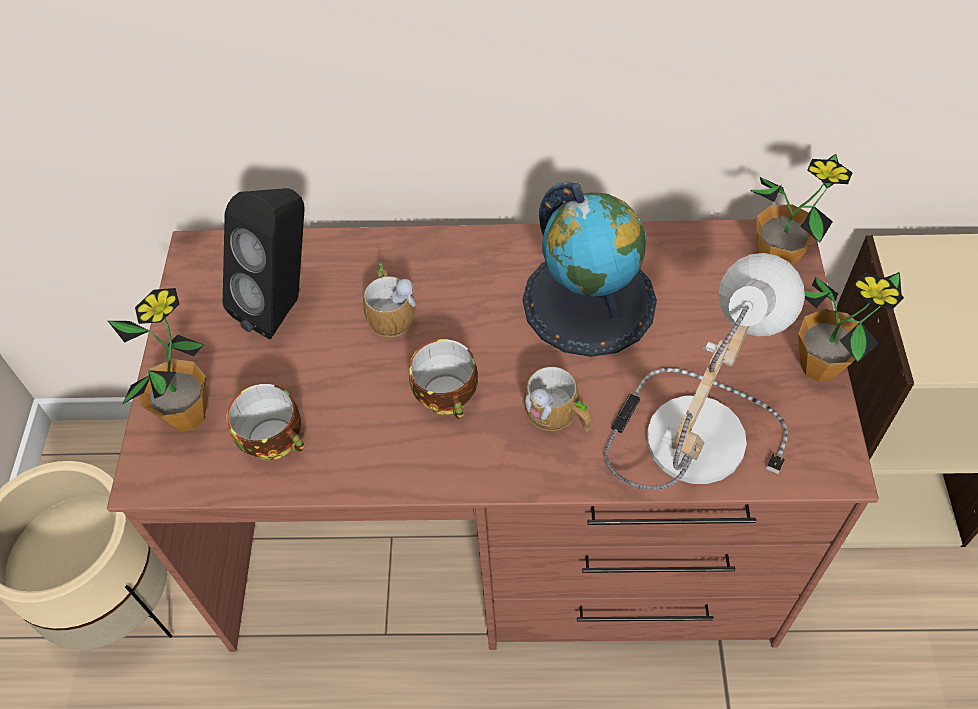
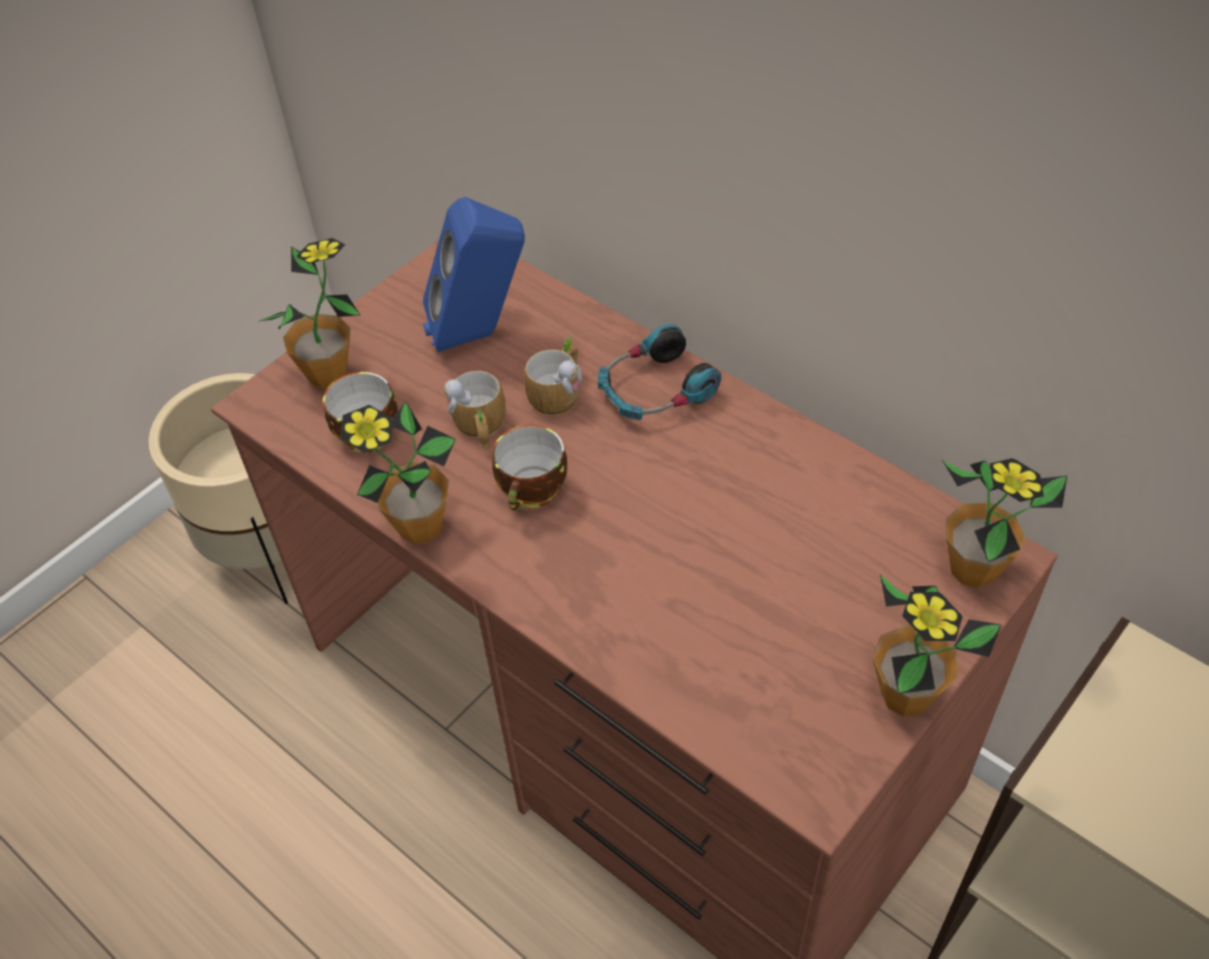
camera: 40 degrees right, 5 degrees down
(284, 305) = (481, 334): black speaker -> blue speaker
(391, 481) = (420, 527): none -> potted plant
(460, 267) = (655, 390): none -> headphones
(558, 416) = (607, 569): mug -> mug (480, 427)
(589, 301) = (741, 491): globe -> none
(688, 431) = (710, 662): table lamp -> none

